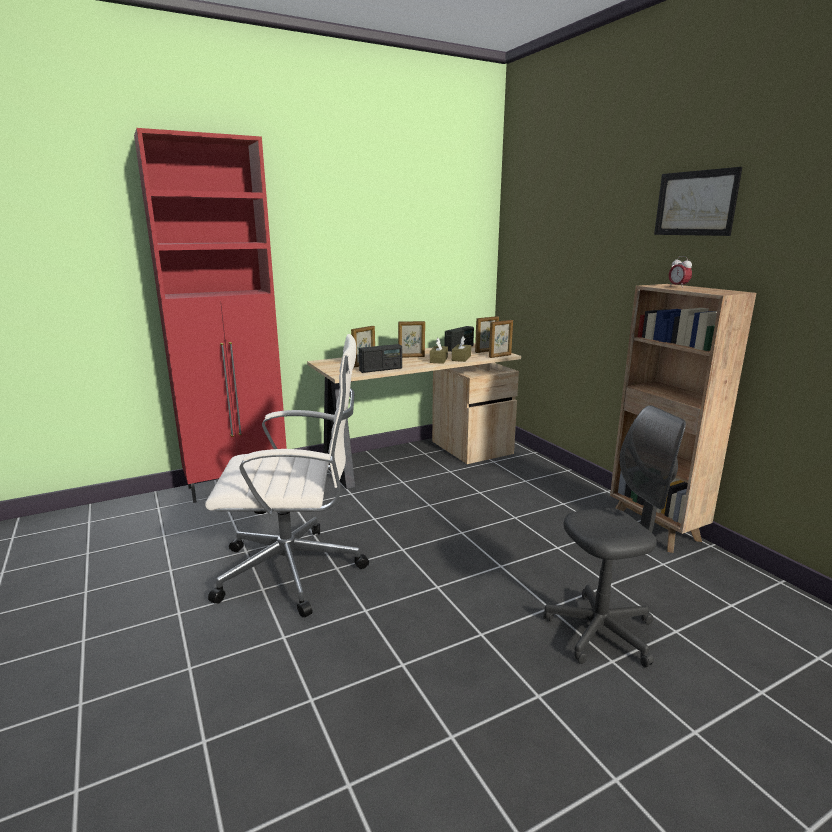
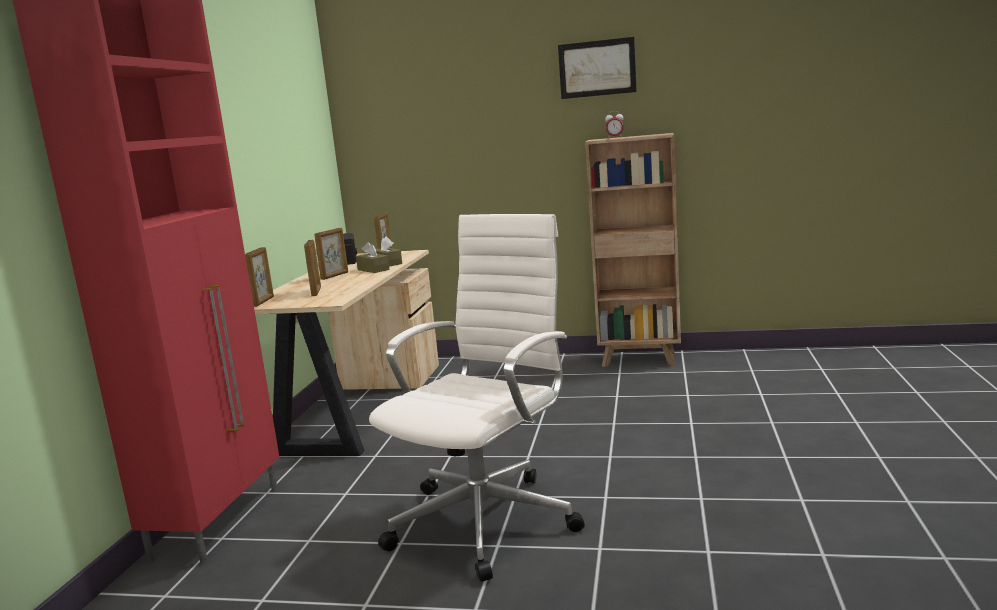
camera: 50 degrees left, 5 degrees down
(381, 369) = (352, 288): radio -> none
(500, 356) = (414, 254): picture frame -> picture frame (263, 301)
(601, 631) = (737, 415): grey office chair -> none

